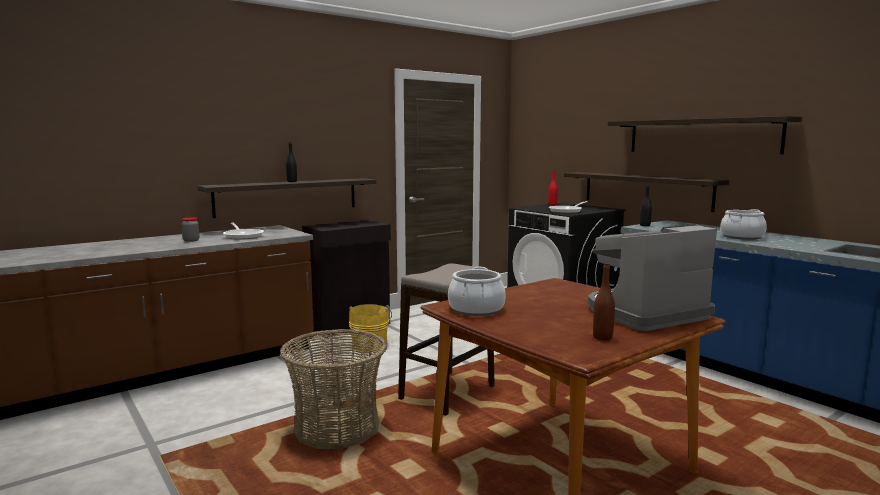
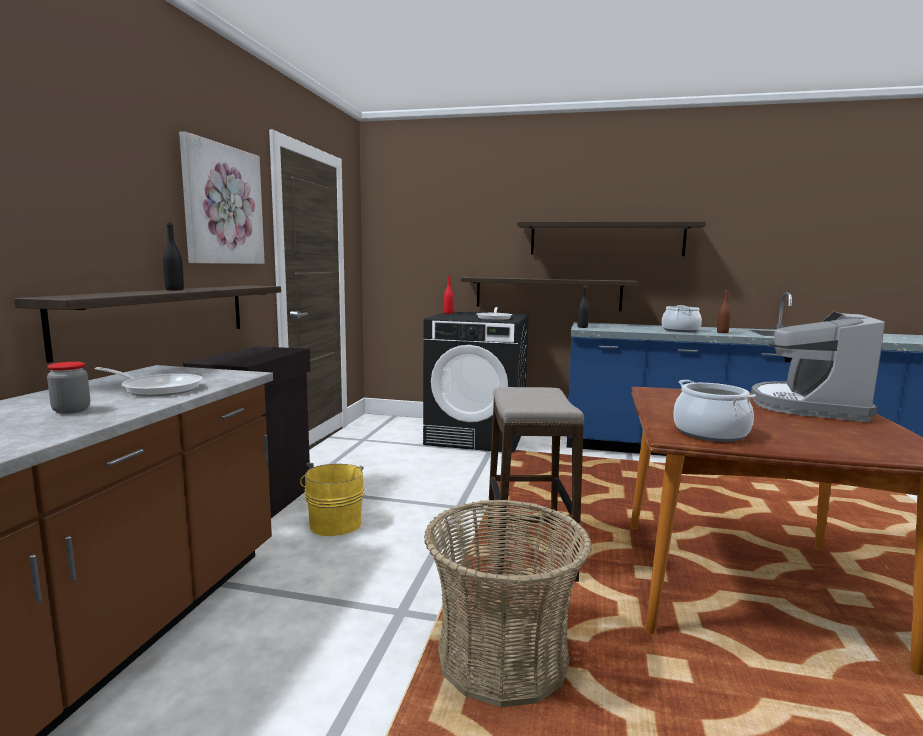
camera: 40 degrees left, 0 degrees up
(343, 126) = (222, 205): none -> picture
(602, 337) = (877, 435): brown bottle -> brown bottle (722, 332)

